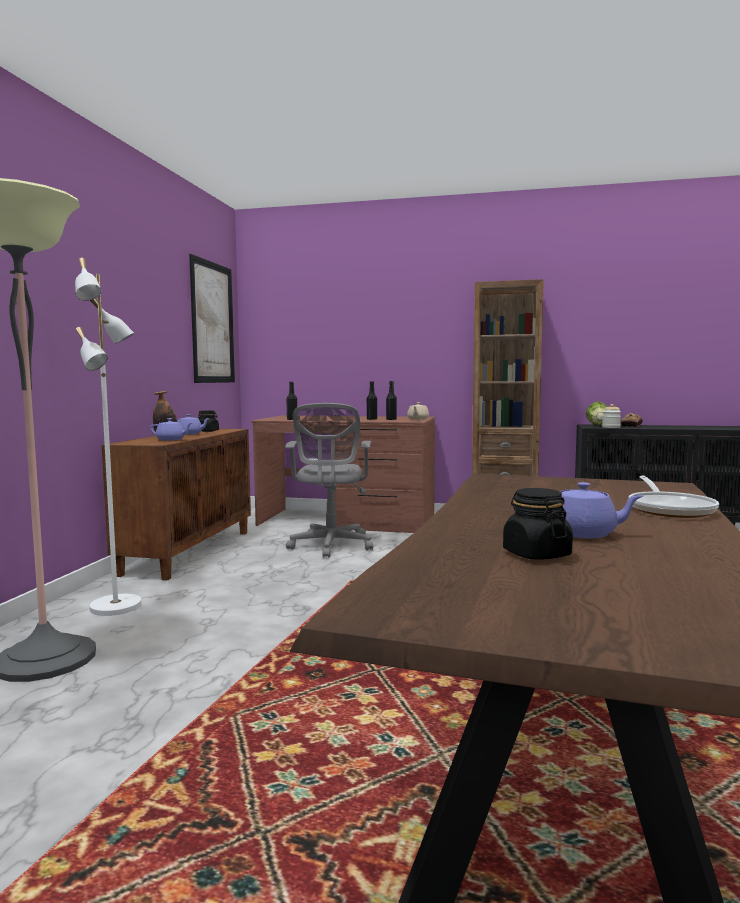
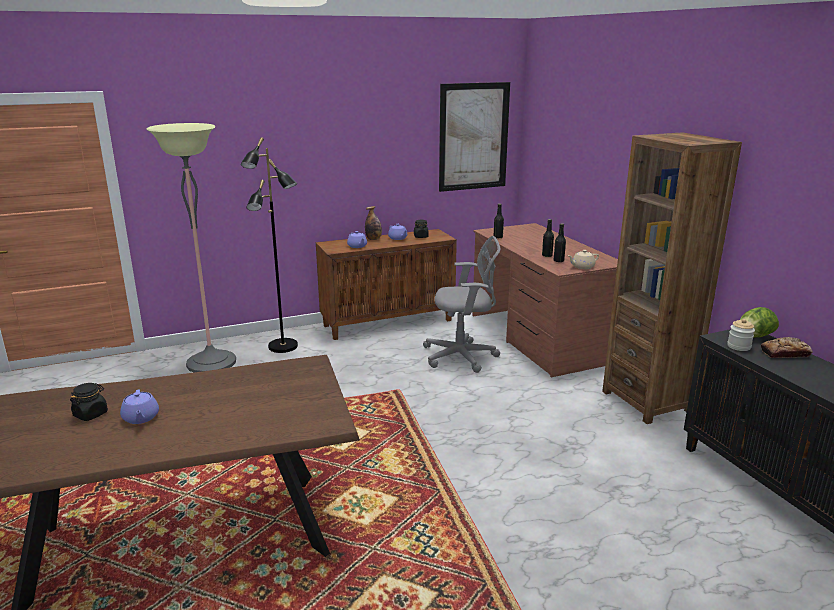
camera: 55 degrees right, 15 degrees up
(117, 607) = (283, 347): white floor lamp -> black floor lamp
(331, 546) = (463, 356): grey office chair -> grey office chair turned 150 degrees counterclockwise
(669, 509) = (227, 433): frying pan -> none

